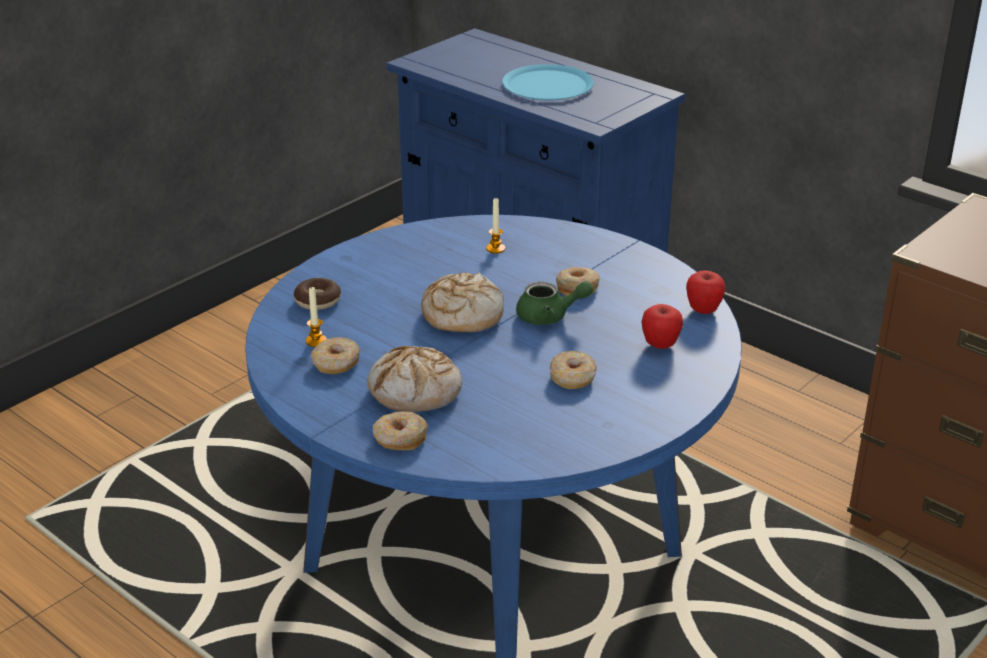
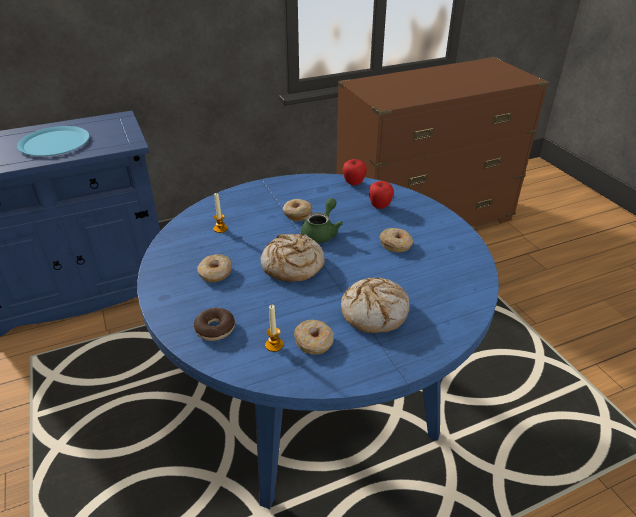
camera: 65 degrees left, 5 degrees up
(400, 439) = (431, 335): donut -> donut (215, 273)

